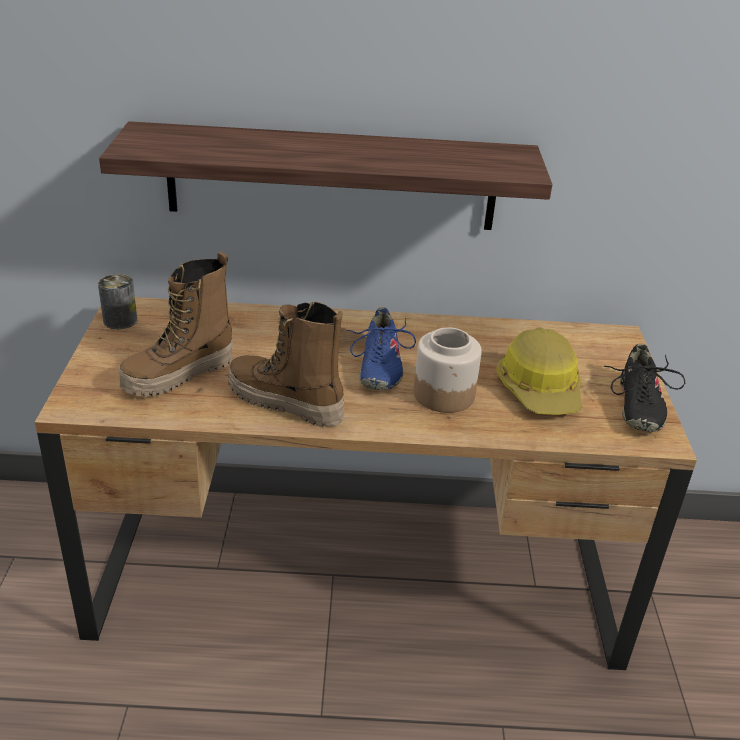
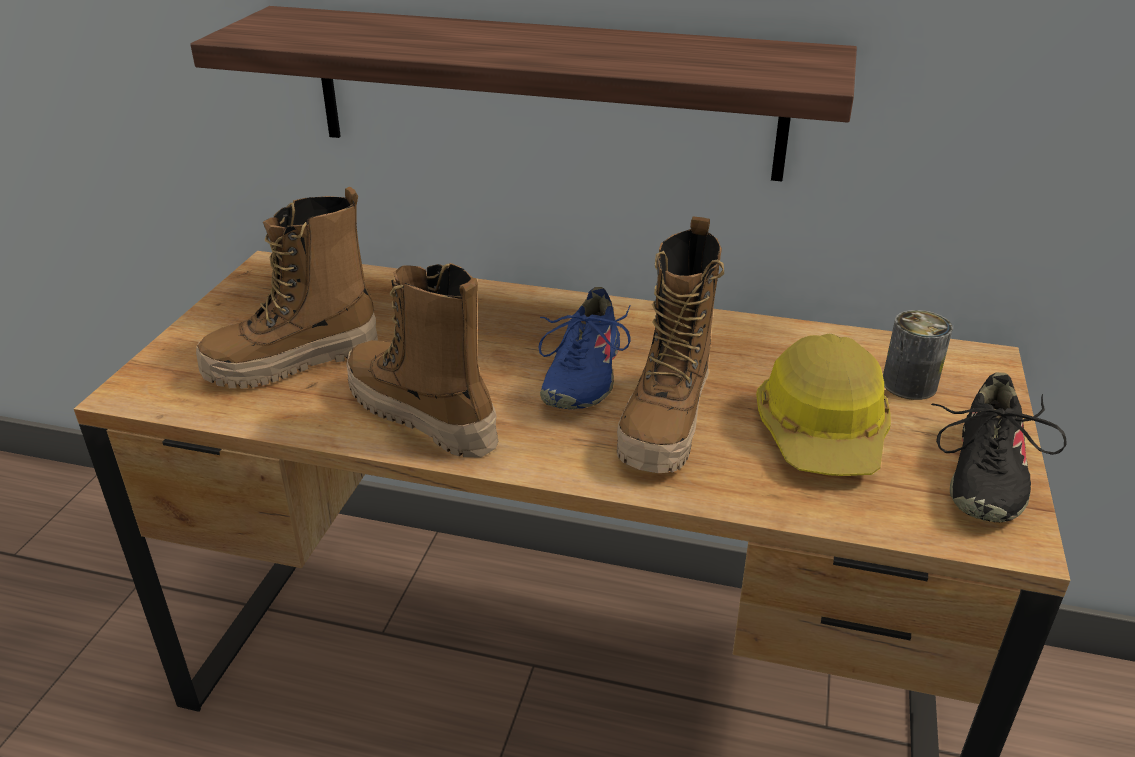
camera: 15 degrees right, 0 degrees up
(120, 320) = (256, 283): can -> can (909, 384)
(444, 394) = (666, 425): jar -> boot

